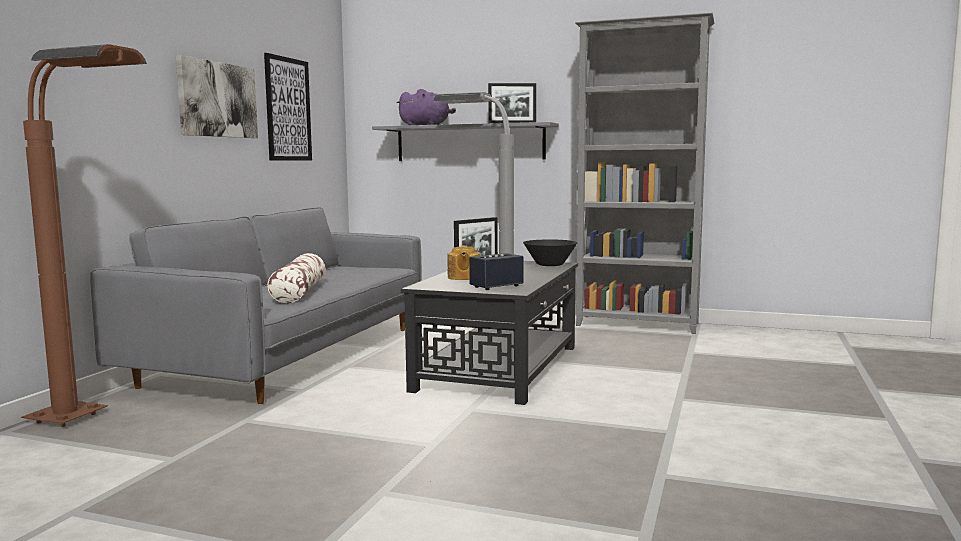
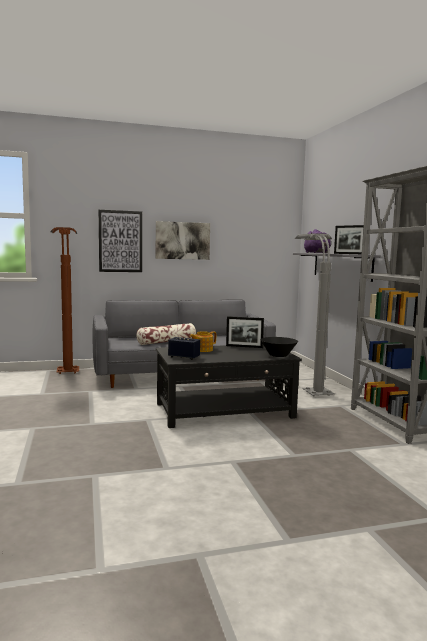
camera: 55 degrees right, 0 degrees up
(288, 109) = (240, 243): picture -> picture (120, 241)

